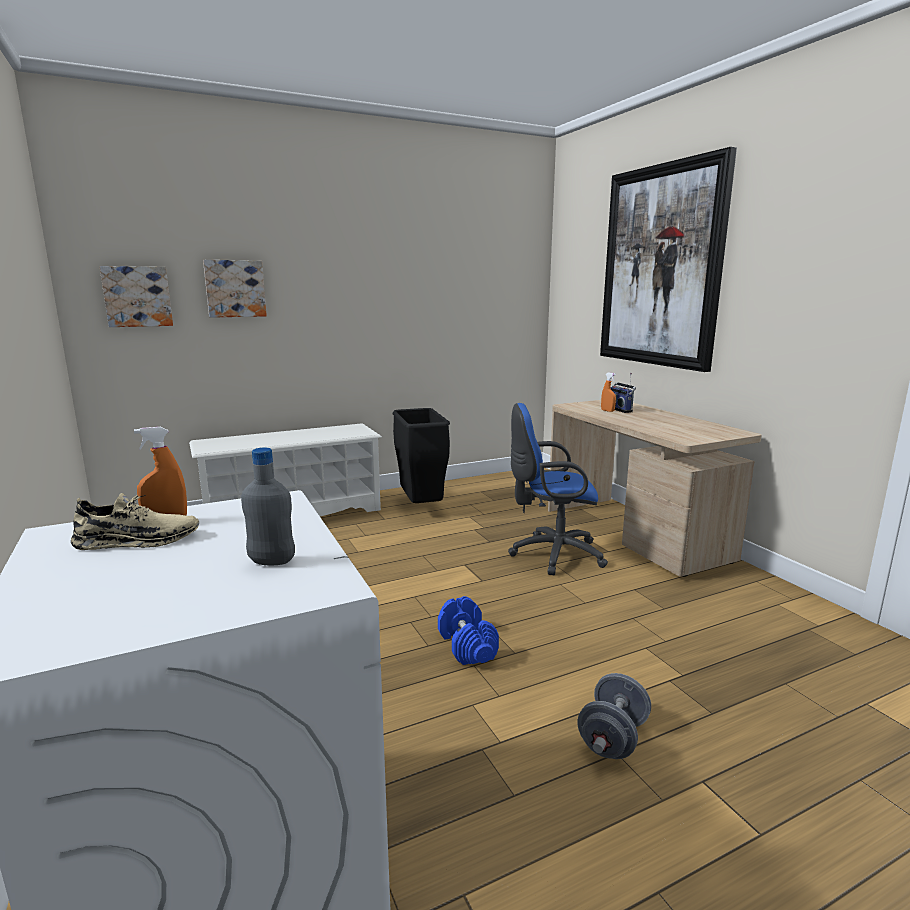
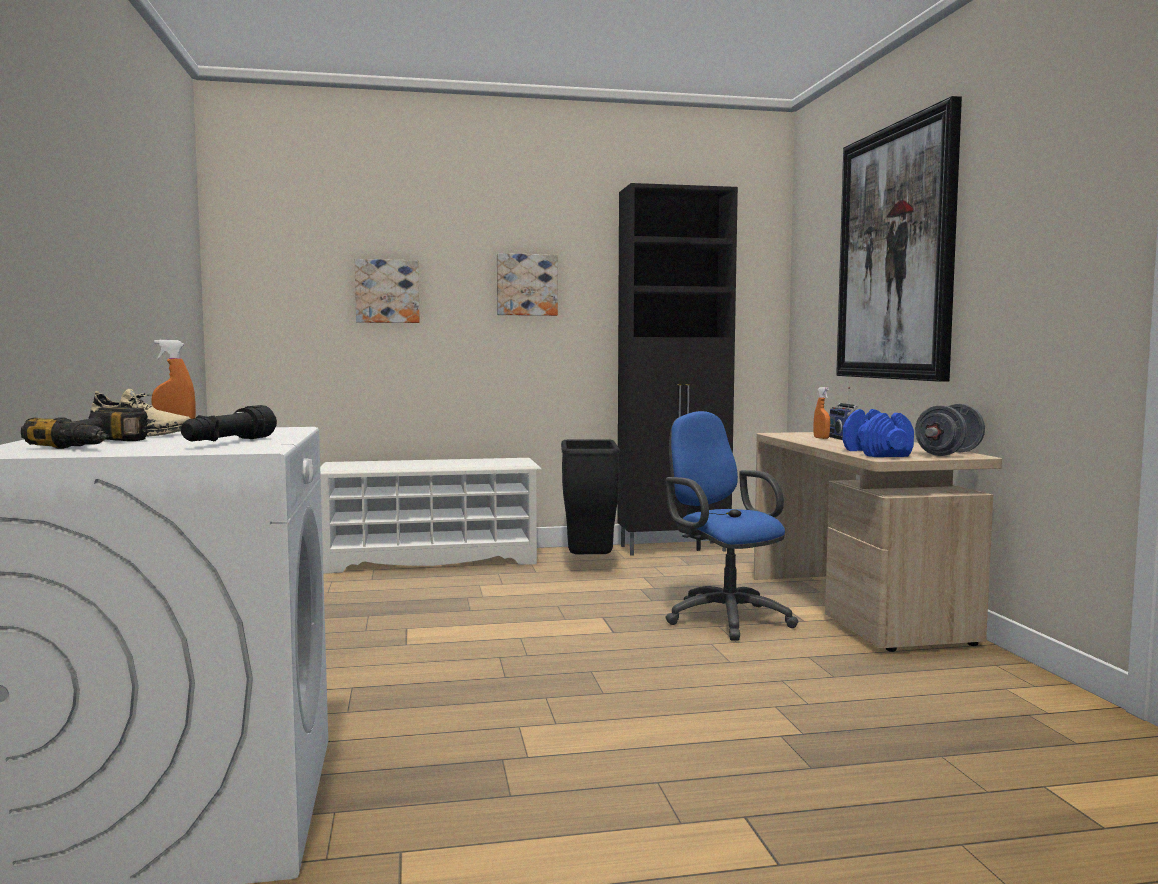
camera: 15 degrees right, 10 degrees down
(126, 588) = (101, 444): none -> power drill
(137, 296) = (283, 298): picture -> picture (526, 285)
(271, 561) = (228, 442): grey bottle -> black flashlight
(466, 645) = (550, 681): blue dumbbell -> blue dumbbell (875, 453)
(474, 484) = (674, 549): none -> black cabinet
(552, 554) = (723, 617): blue office chair -> blue office chair turned 45 degrees clockwise
(612, 738) = (663, 770): grey dumbbell -> grey dumbbell (948, 453)

